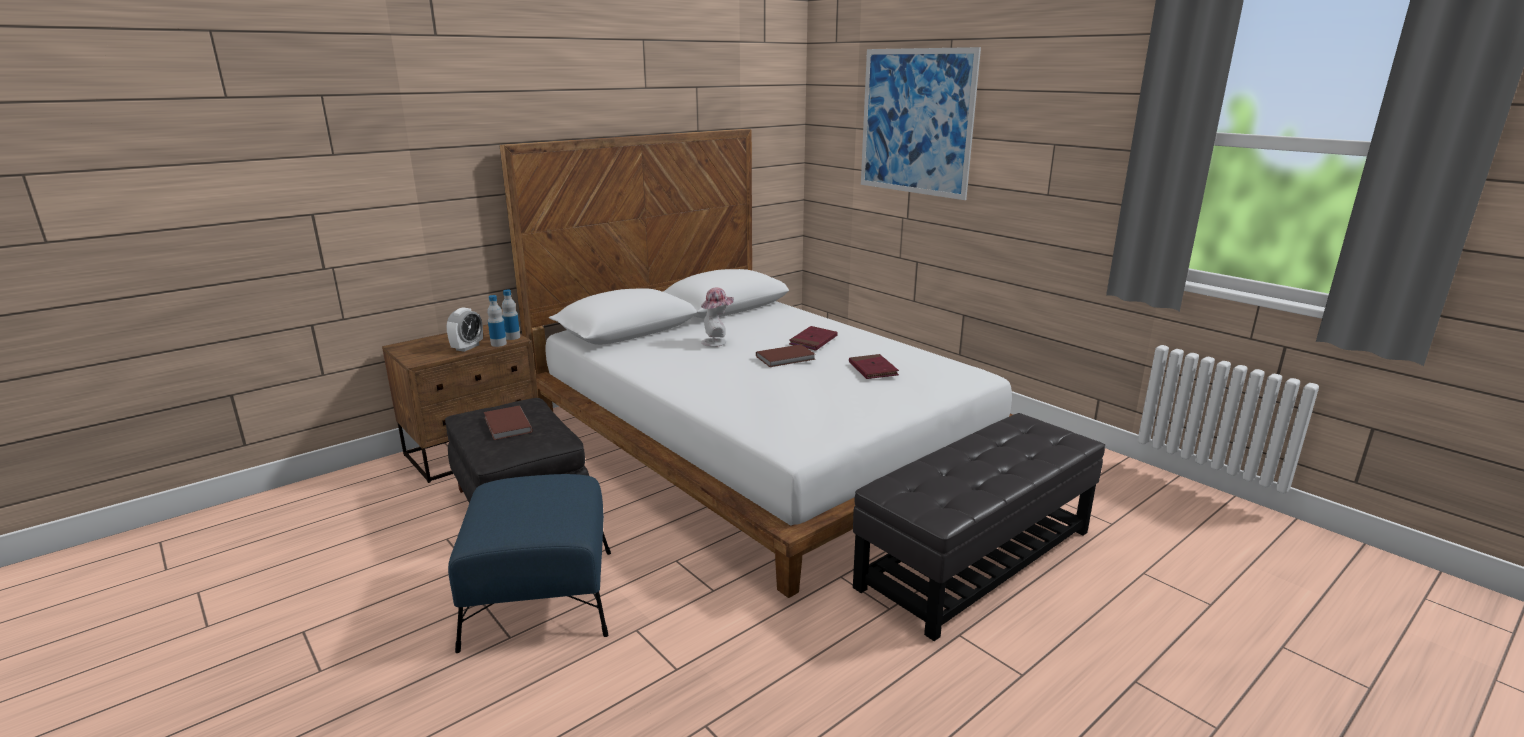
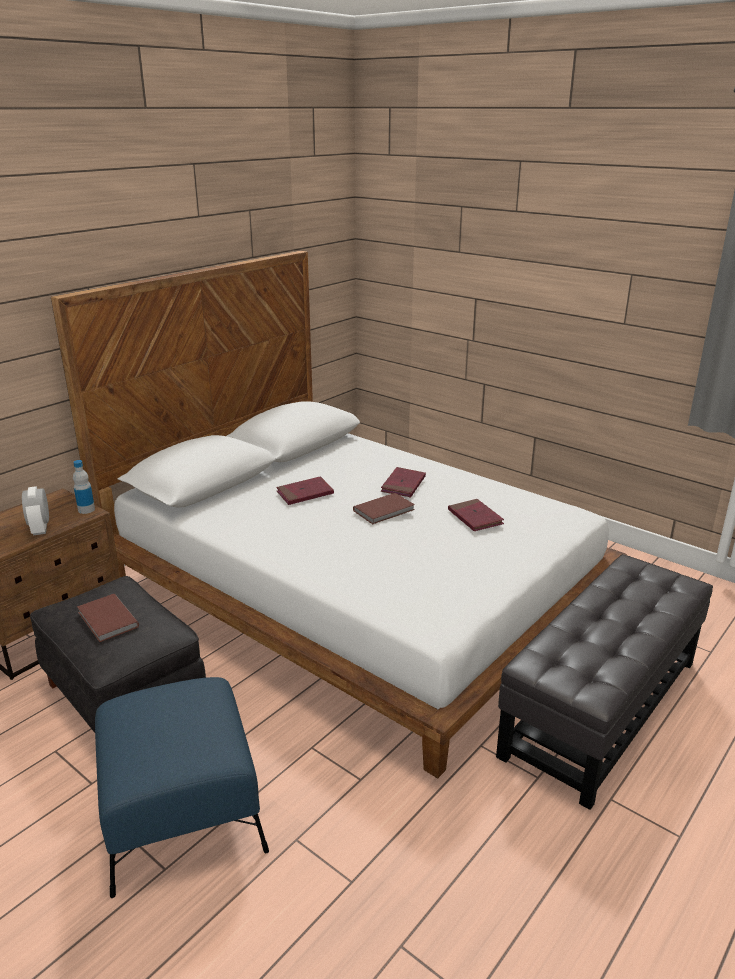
camera: 10 degrees left, 5 degrees up
(467, 347) = (40, 529): alarm clock -> alarm clock turned 150 degrees clockwise
(498, 344) = (74, 520): bottle -> none
(717, 342) = (305, 493): hat -> red book
(916, 122) = (481, 244): picture -> none

